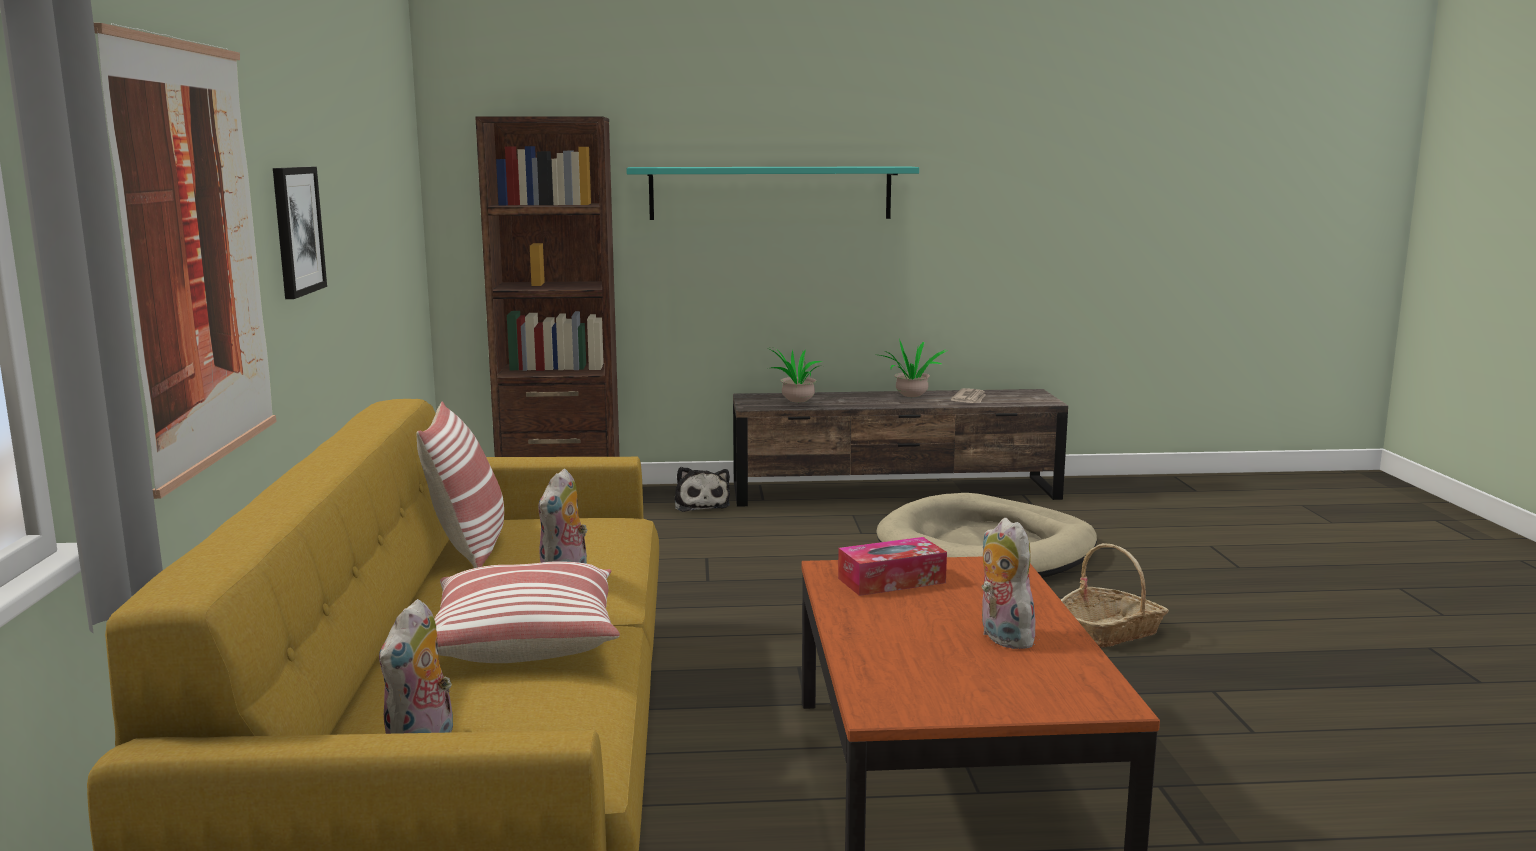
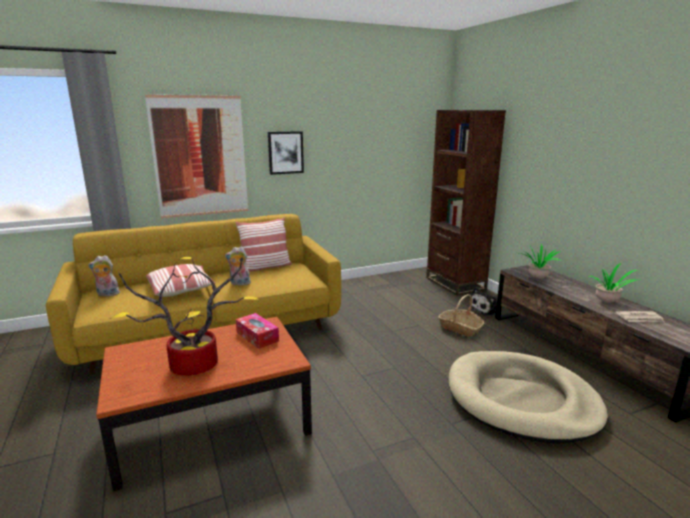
camera: 70 degrees right, 5 degrees up
(770, 193) = (570, 155): turquoise shelf -> none
(1001, 637) = (191, 368): plush toy -> potted plant
(1110, 631) = (424, 464): basket -> basket (460, 328)

